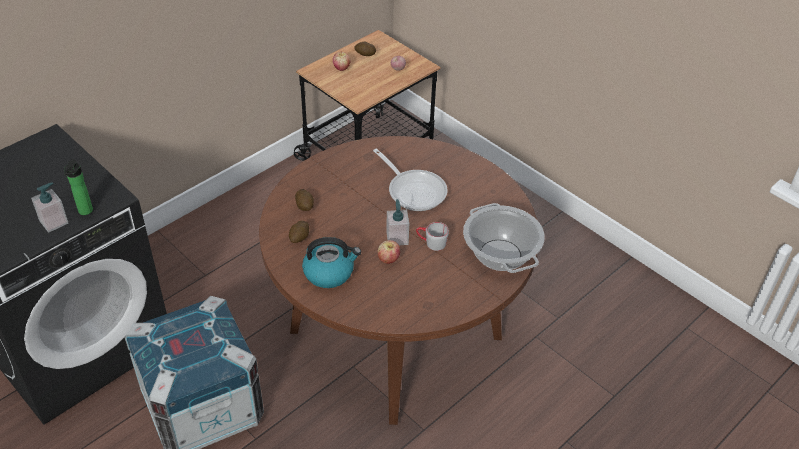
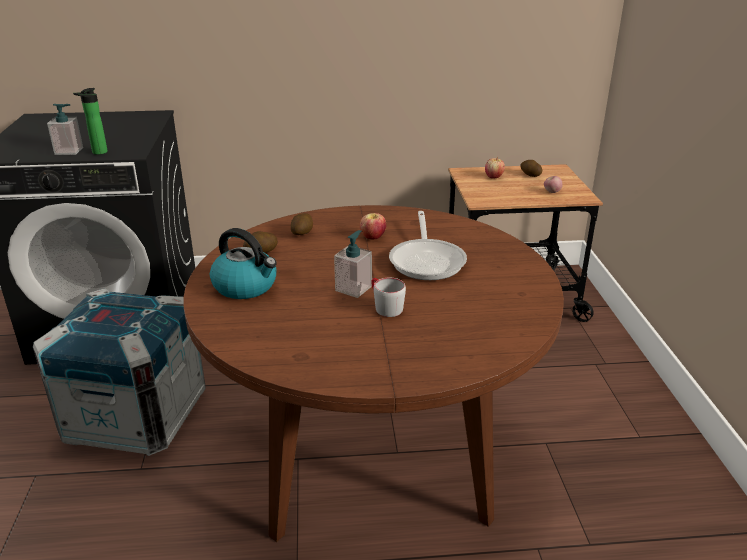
camera: 40 degrees right, 15 degrees down
(388, 260) = (318, 301): apple -> apple (373, 237)
(501, 255) = (453, 352): cooking pot -> none

